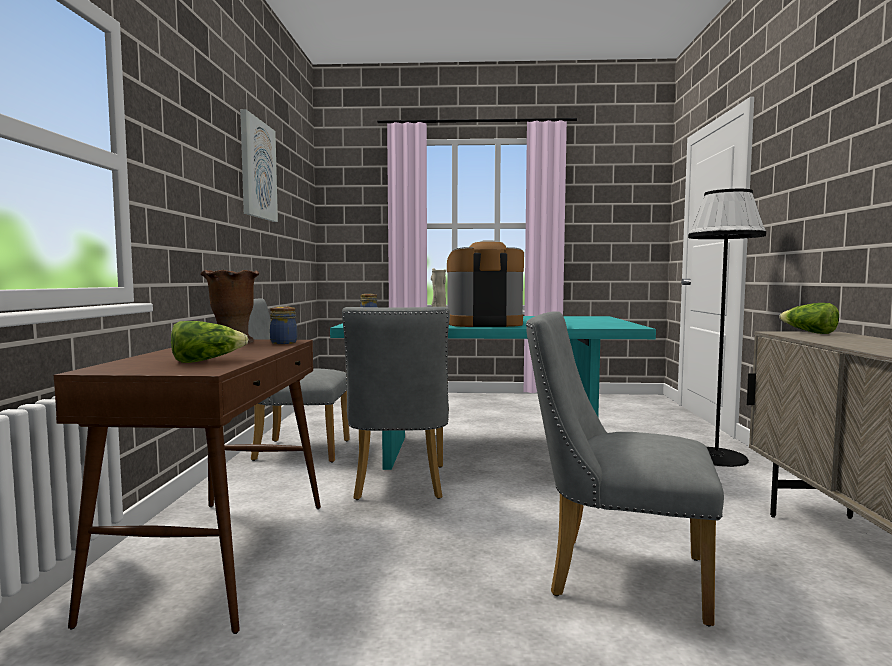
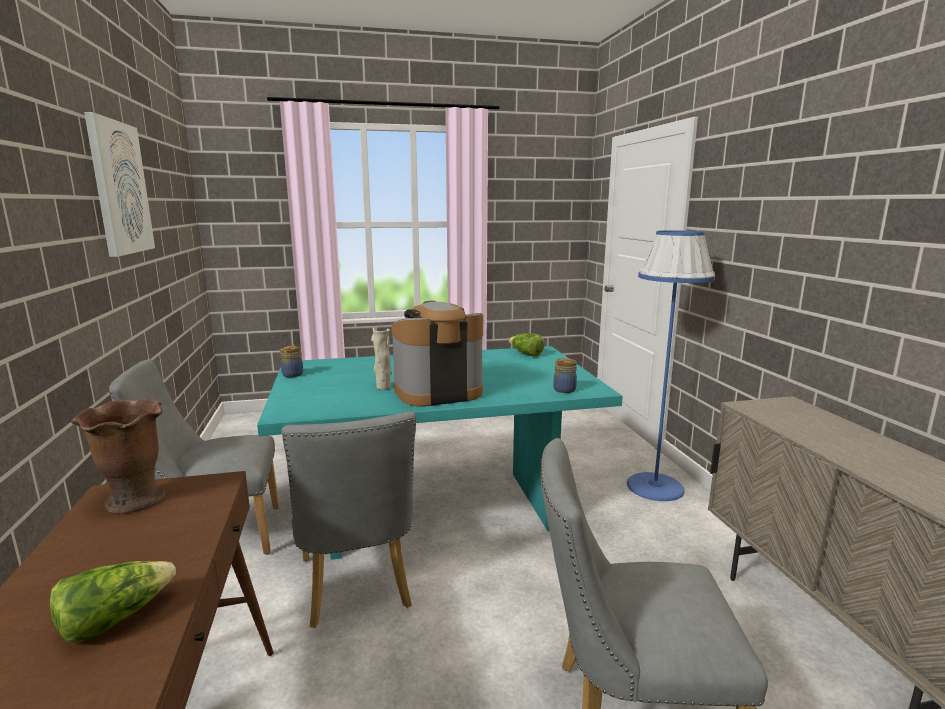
camera: 15 degrees left, 10 degrees up
(284, 342) = (210, 493): jar -> jar (564, 389)
(715, 457) = (654, 486): black floor lamp -> blue floor lamp
(809, 332) = (772, 404): lettuce -> lettuce (526, 354)

